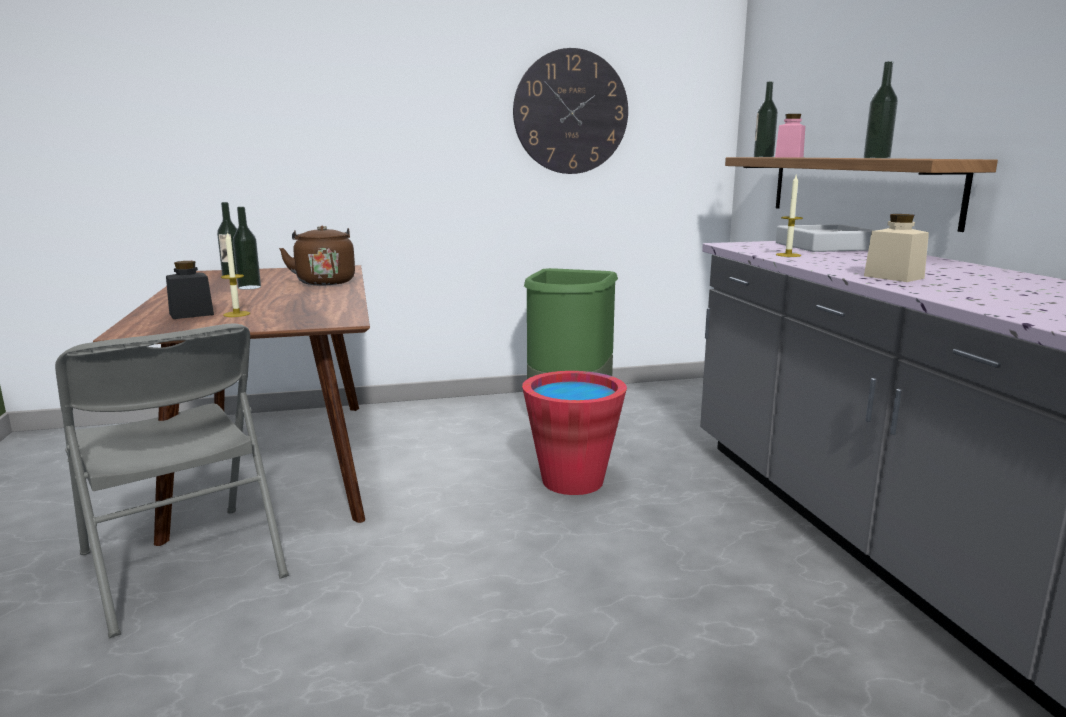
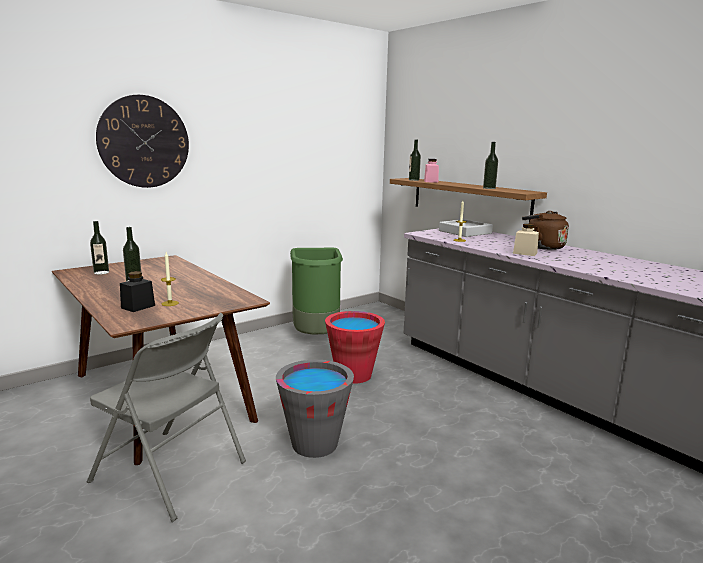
camera: 25 degrees left, 0 degrees up
(324, 282) = (178, 271): brown kettle -> brown kettle (542, 247)
(410, 575) = (314, 444): none -> grey bucket
(571, 112) = (299, 151): wall clock -> wall clock (144, 142)

